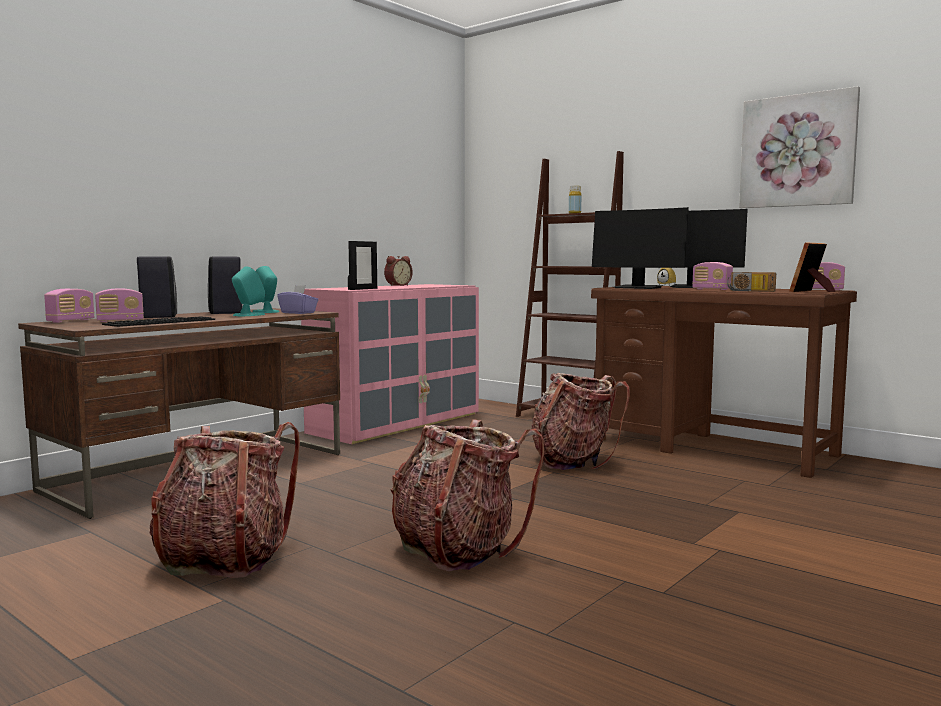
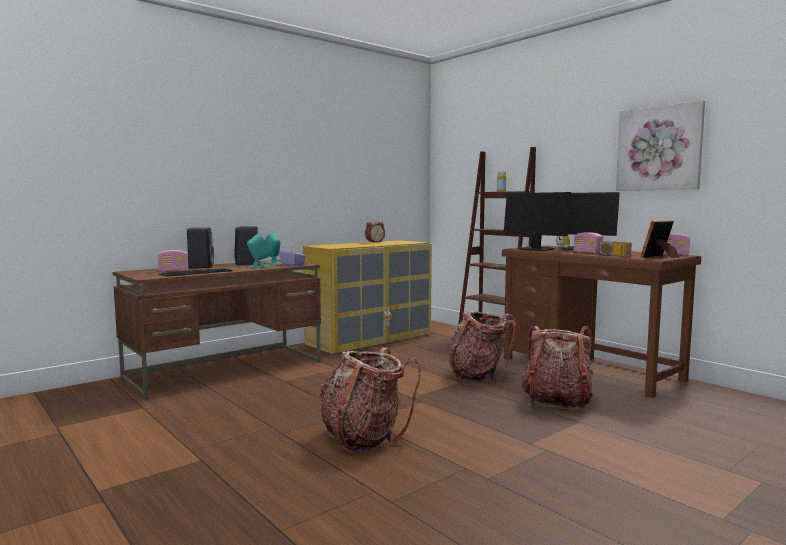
camera: 10 degrees right, 0 degrees up
(71, 321) = (144, 270): radio -> none
(225, 559) = (213, 432): backpack -> backpack (556, 400)
(362, 289) = (343, 247): picture frame -> none
(397, 423) = (370, 339): pink cabinet -> yellow cabinet

